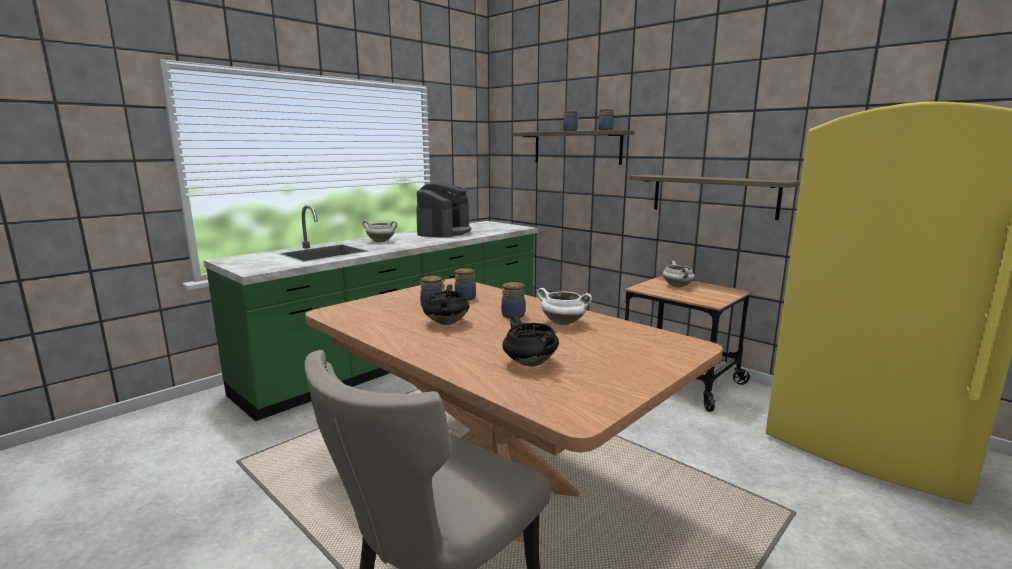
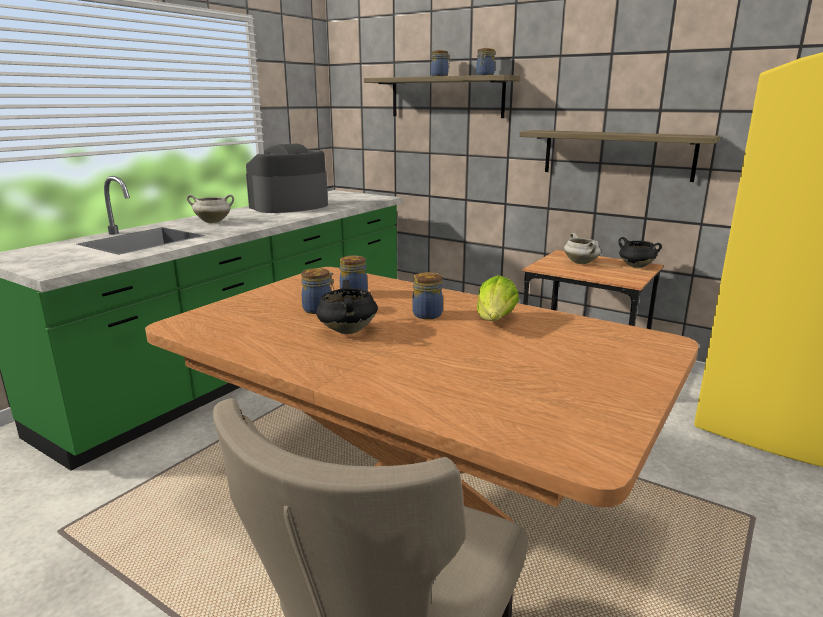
camera: 10 degrees left, 5 degrees up
(444, 232) = (289, 206): coffee machine -> coffee machine turned 135 degrees counterclockwise
(529, 363) = (484, 382): black cooking pot -> black cooking pot (635, 266)
(563, 323) = (495, 321): white cooking pot -> lettuce

